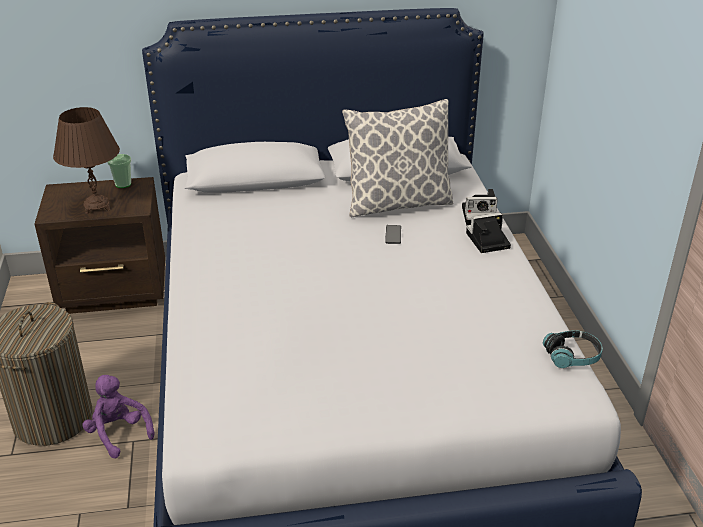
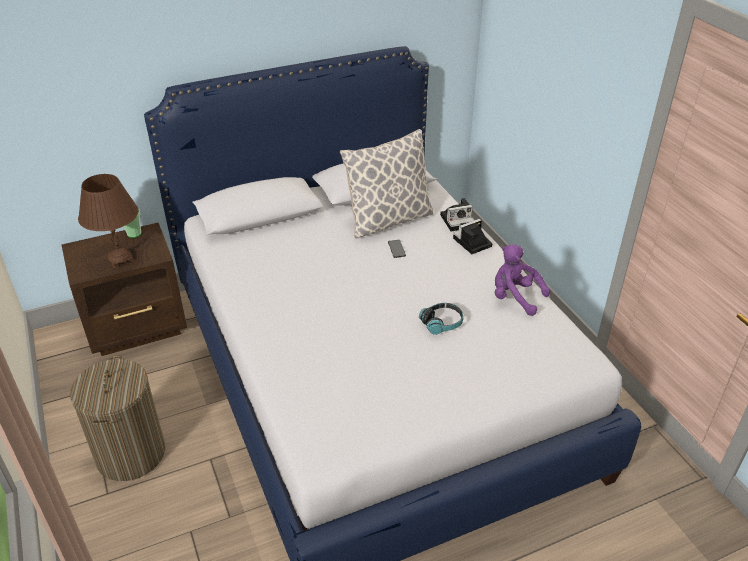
camera: 15 degrees left, 5 degrees up
(118, 433) = (195, 455): purple plush toy -> purple plush toy (515, 297)
(572, 356) = (572, 331): headphones -> headphones (442, 323)

